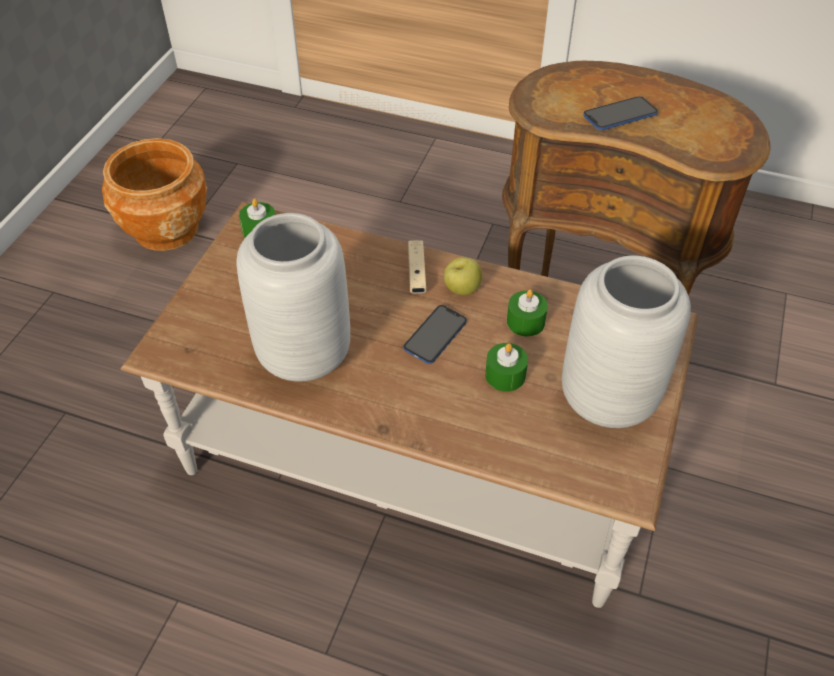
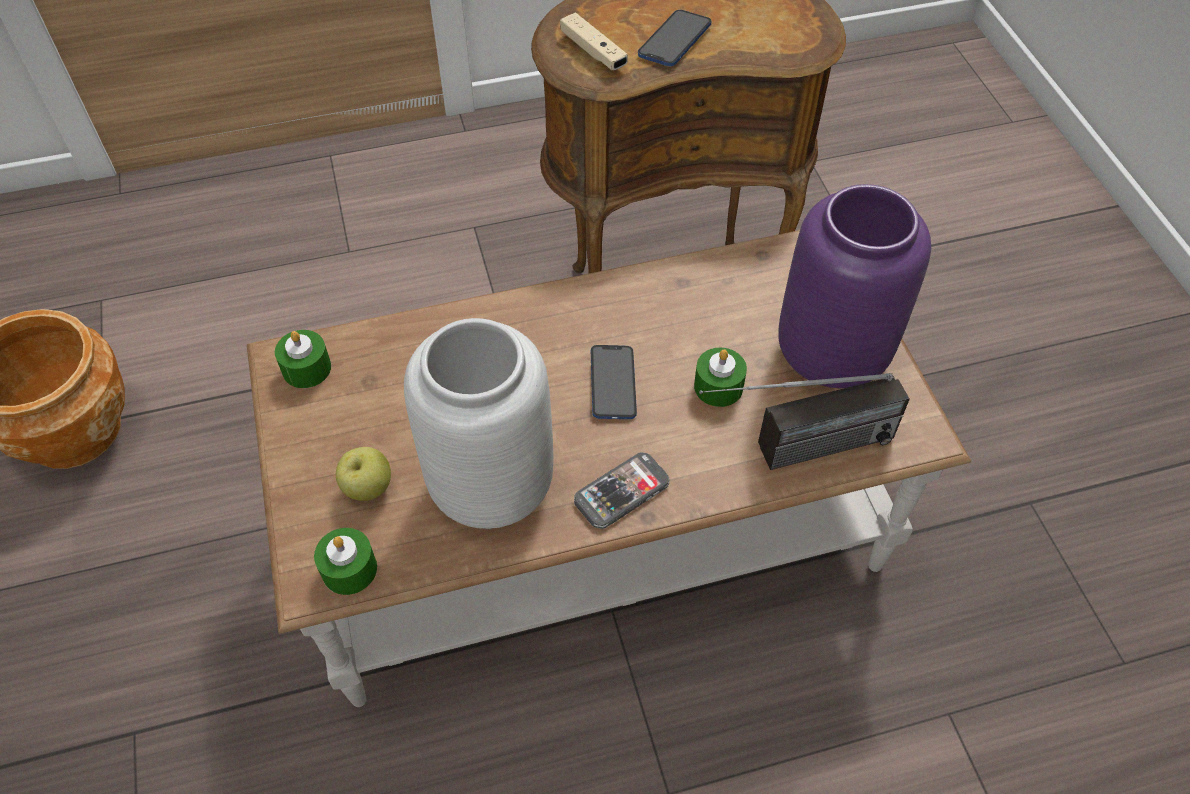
camera: 35 degrees left, 5 degrees up
(380, 404) = (621, 492): none -> phone
(416, 273) = (532, 323): beige game controller -> beige game controller (593, 51)
(462, 289) = (596, 317): apple -> apple (368, 488)
(519, 446) = (793, 453): none -> radio
(525, 321) = (690, 317): green candle -> green candle (349, 569)
(606, 399) = (830, 357): grey vase -> purple vase

